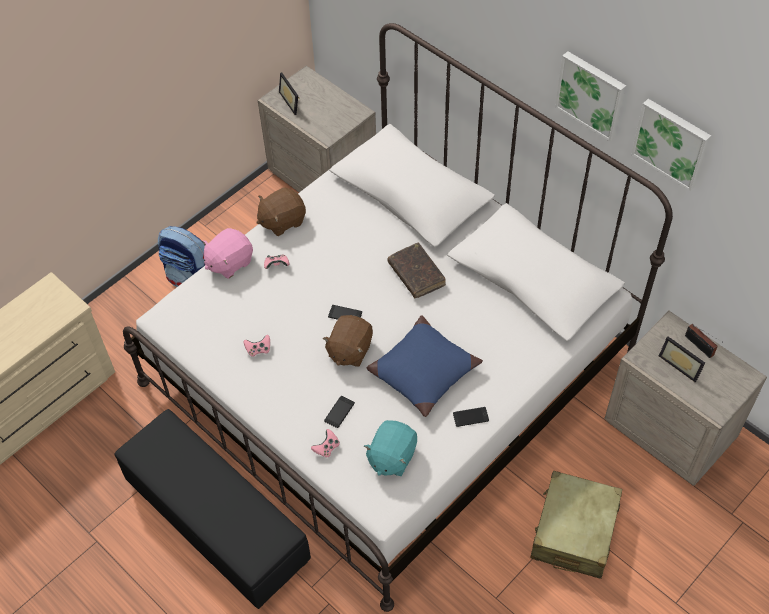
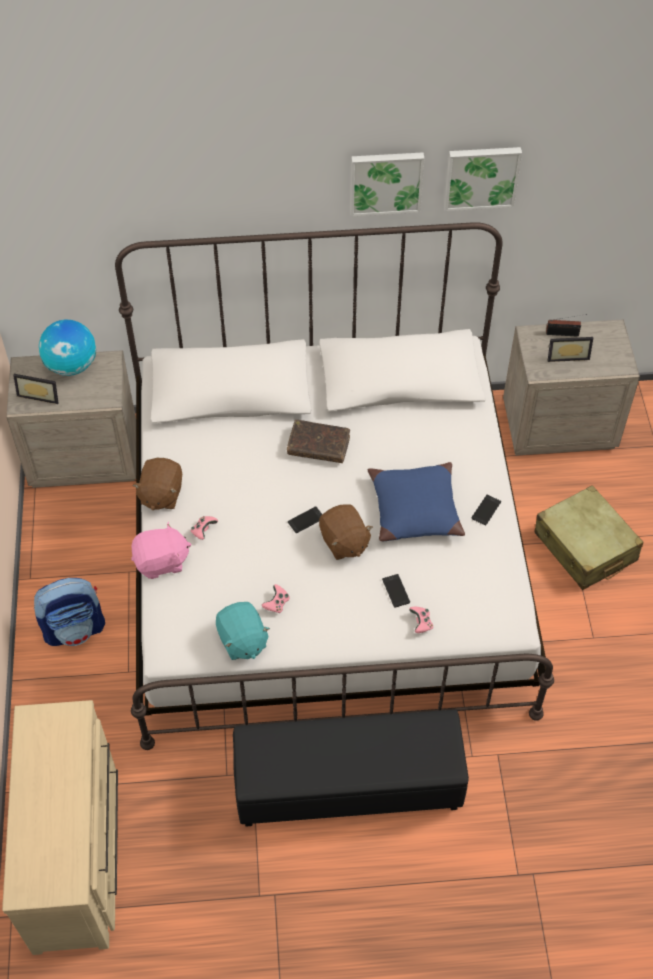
camera: 50 degrees left, 0 degrees up
(229, 262) = (161, 562): pink plush toy -> pink plush toy turned 105 degrees counterclockwise
(332, 98) = (71, 366): none -> globe
(391, 457) = (471, 586): turquoise plush toy -> turquoise plush toy (242, 640)

